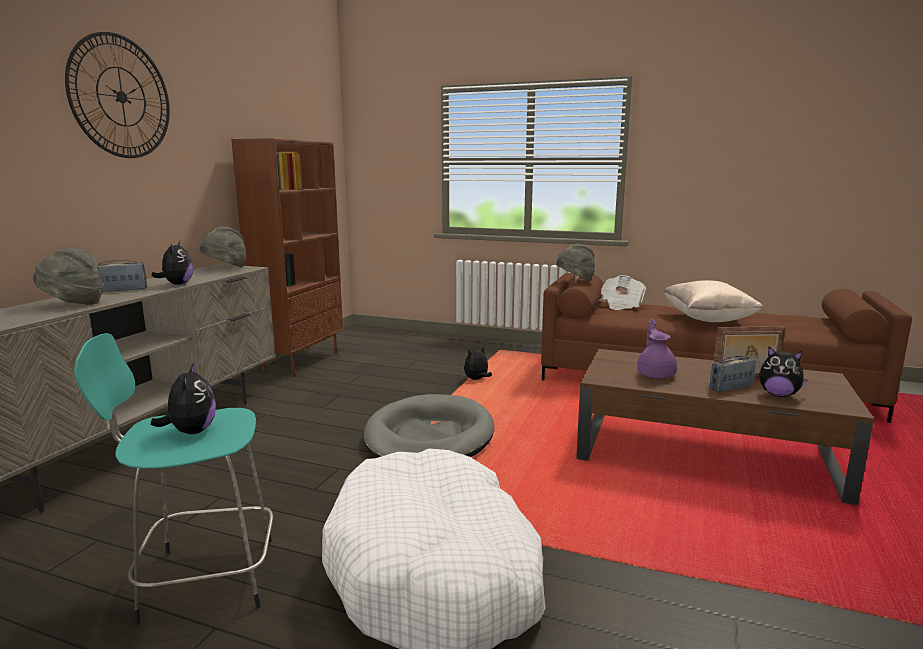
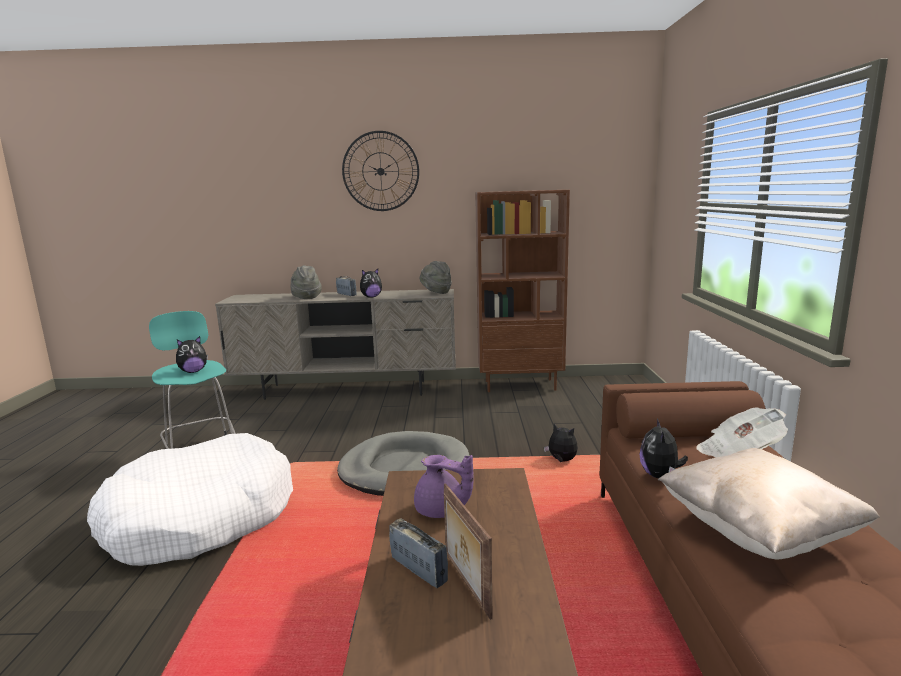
camera: 70 degrees right, 0 degrees up
(575, 280) = (674, 389): grey hat -> none
(655, 374) = (441, 511): purple teapot -> purple teapot turned 45 degrees clockwise
(778, 395) = (406, 615): plush toy -> plush toy (660, 475)

